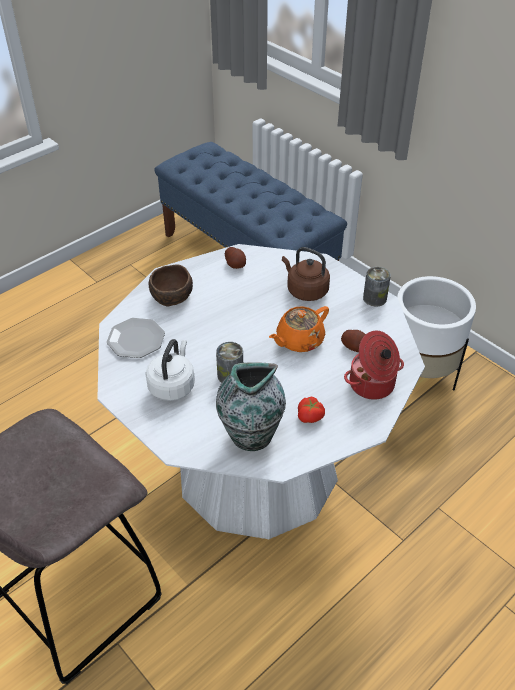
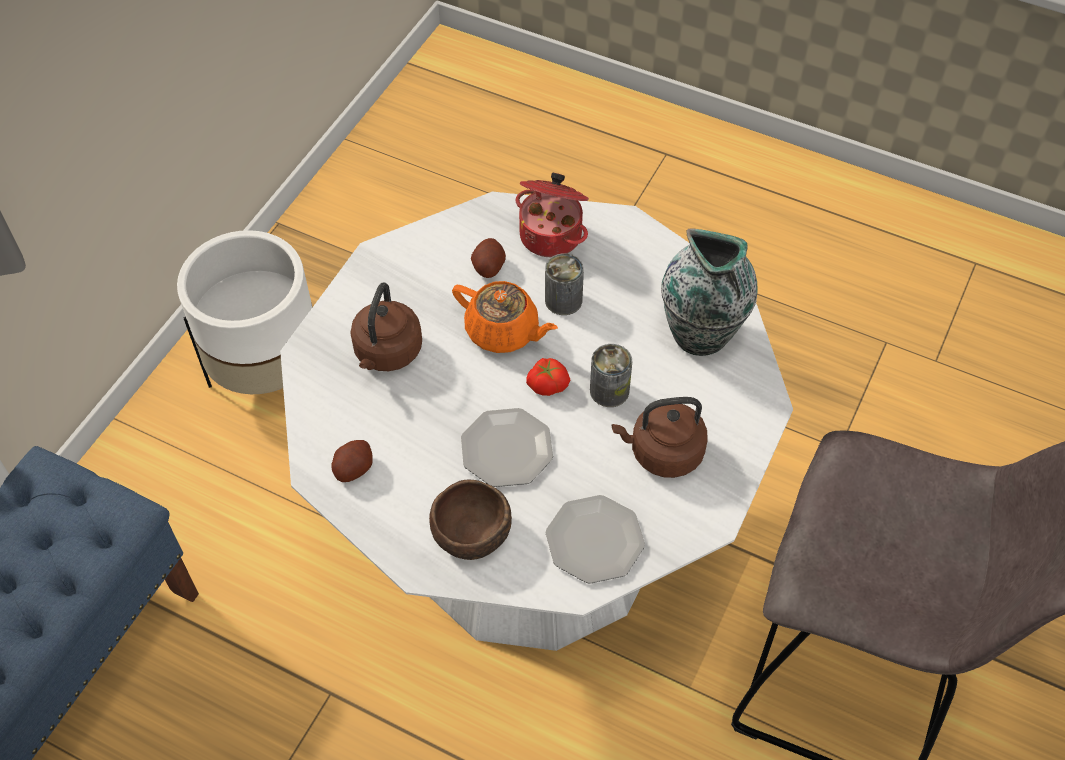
camera: 110 degrees left, 10 degrees up
(172, 385) = (662, 453): white kettle -> brown kettle
(214, 321) = (507, 449): none -> plate
(310, 416) = (637, 283): tomato -> tomato (547, 384)
(374, 298) = (374, 266): can -> can (563, 300)

